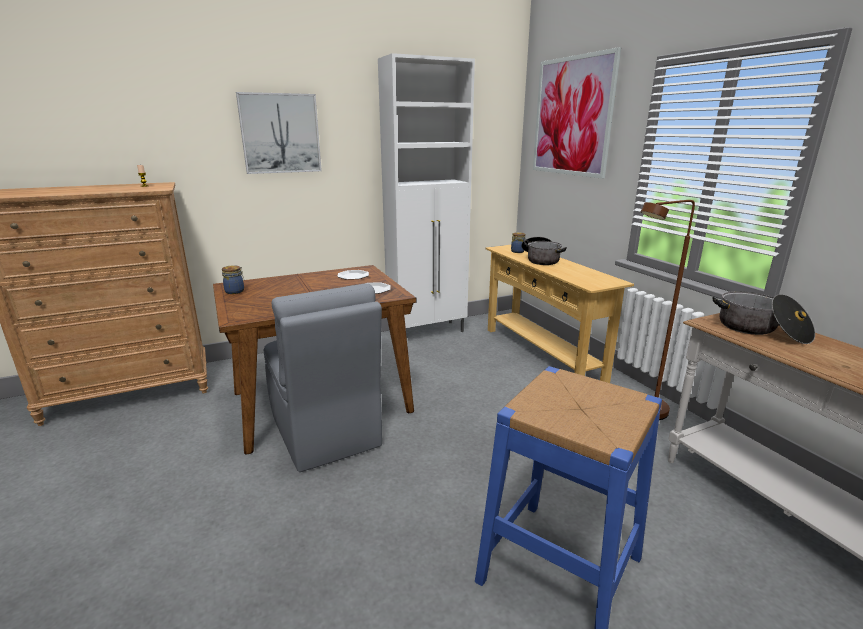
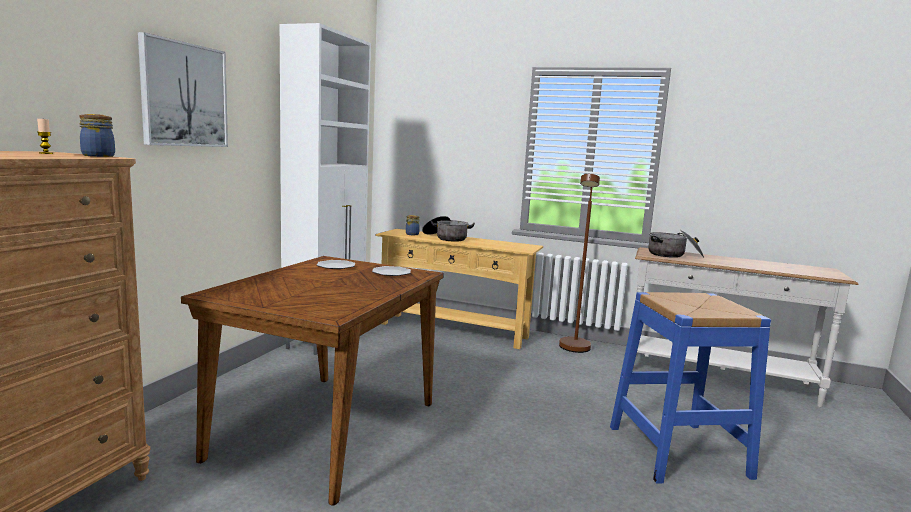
camera: 45 degrees left, 10 degrees down
(235, 291) = (244, 297): jar -> jar (99, 156)
(325, 432) = (383, 450): grey chair -> none
(572, 117) = (443, 108): picture -> none

